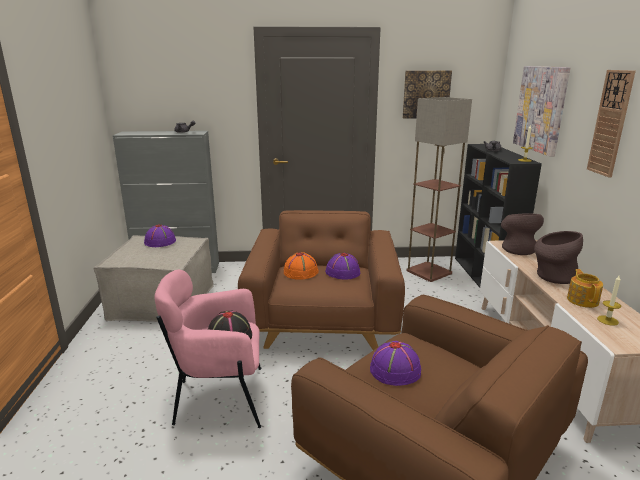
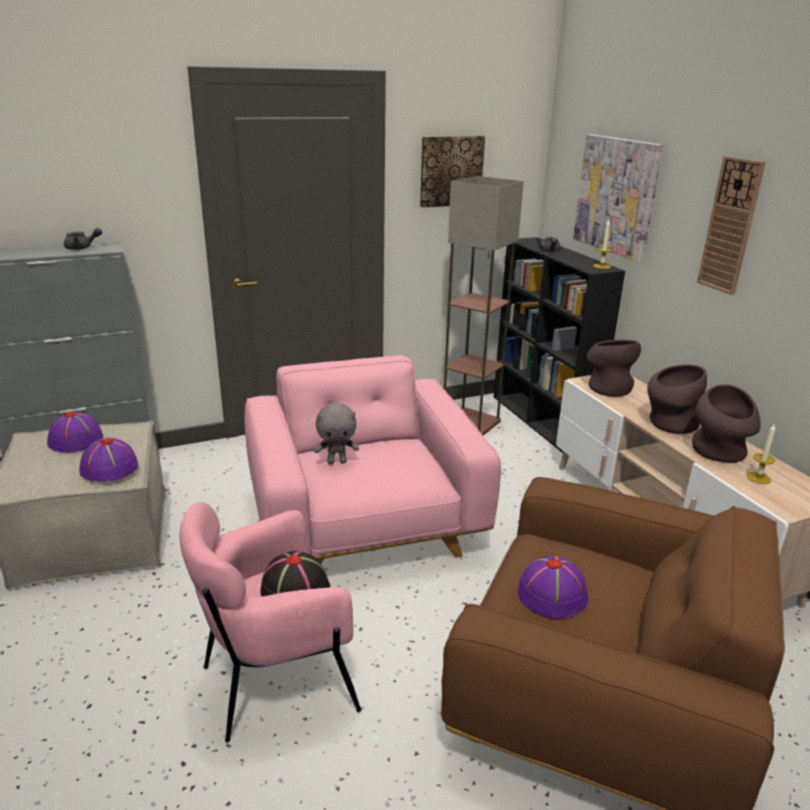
camera: 20 degrees left, 5 degrees up
(301, 272) = (337, 461): orange hat -> grey plush toy
(323, 320) = (364, 523): brown armchair -> pink armchair
(342, 272) = (396, 453): purple hat -> purple hat (109, 468)
(582, 300) = (719, 454): teapot -> brown vase

